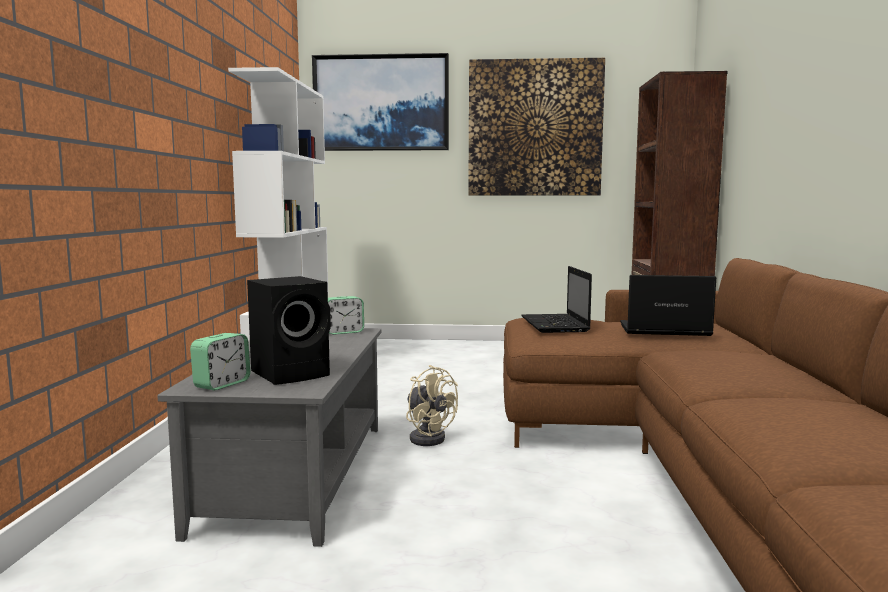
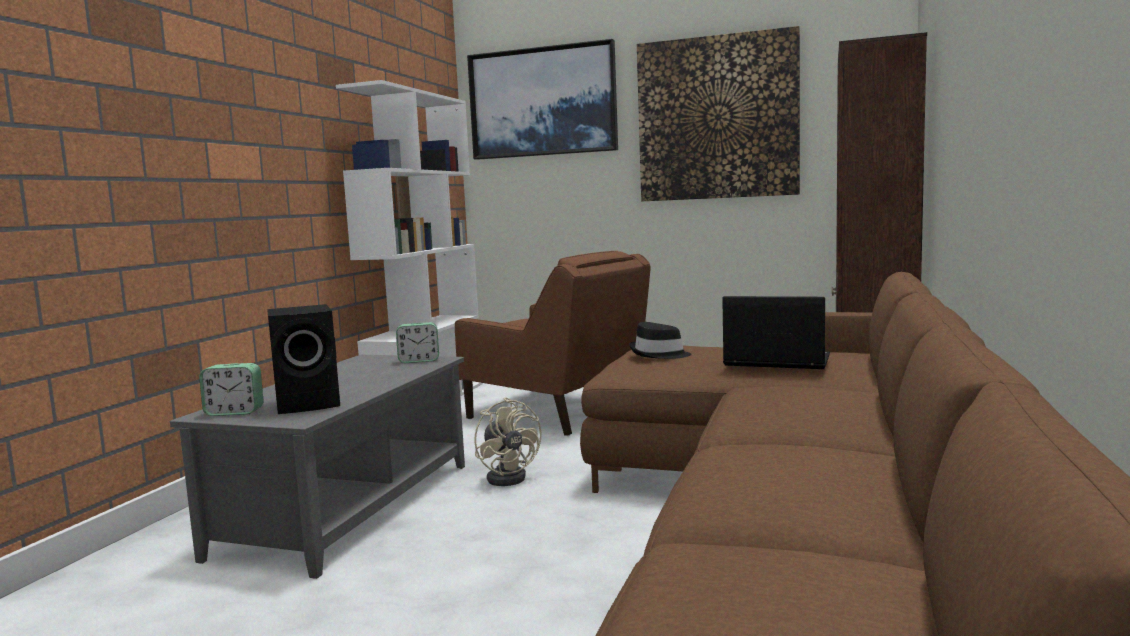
camera: 15 degrees right, 0 degrees up
(222, 384) = (234, 412): alarm clock -> alarm clock turned 45 degrees clockwise
(421, 379) = (557, 413): none -> brown armchair
(555, 325) = (659, 354): laptop -> black hat

